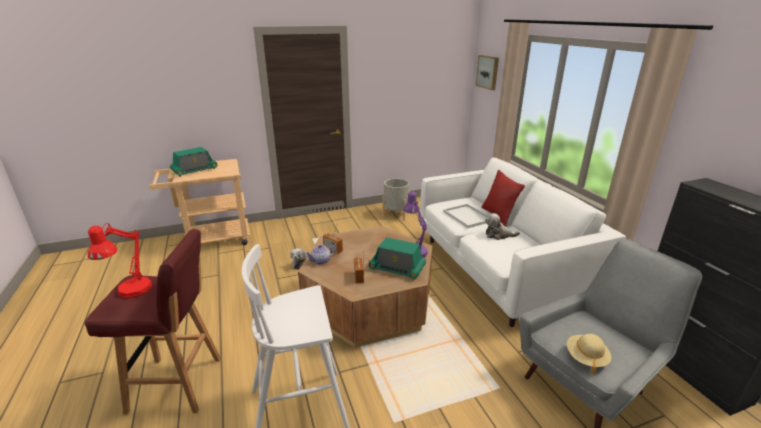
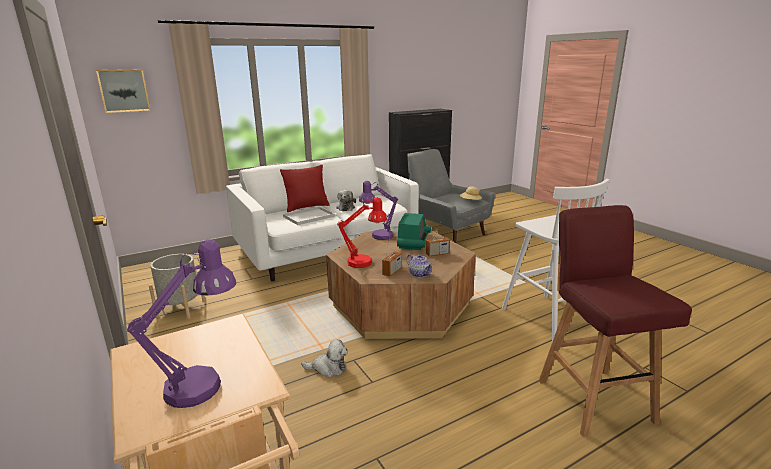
camera: 100 degrees left, 5 degrees down
(131, 293) = (632, 291): red table lamp -> red table lamp (365, 262)
(195, 170) = (203, 382): radio -> purple table lamp

